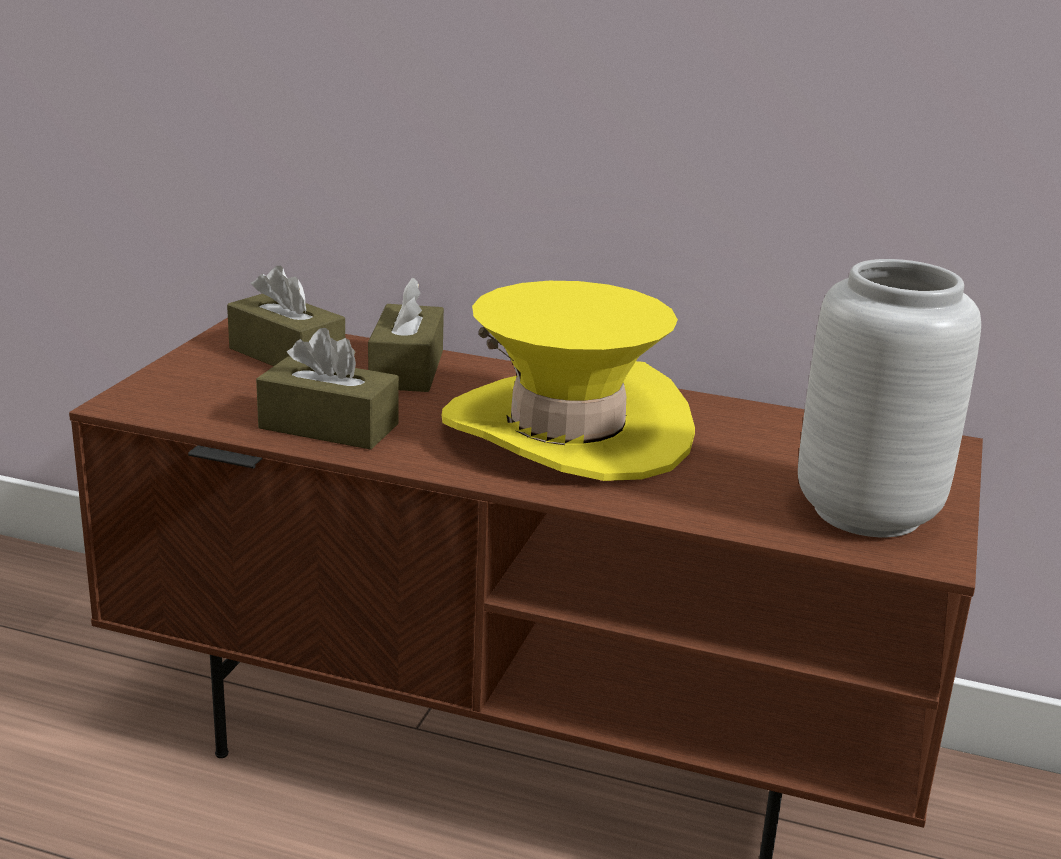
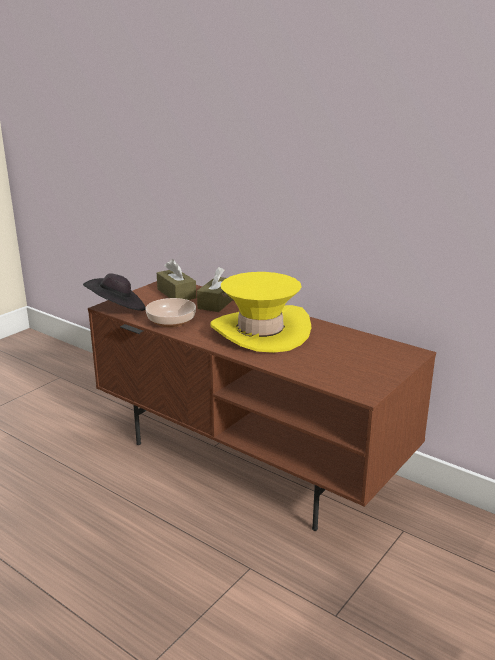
camera: 20 degrees right, 0 degrees up
(156, 407) = (117, 309): none -> black hat
(328, 426) = (172, 321): brown tissue box -> bowl
(870, 512) = (356, 375): grey vase -> none

